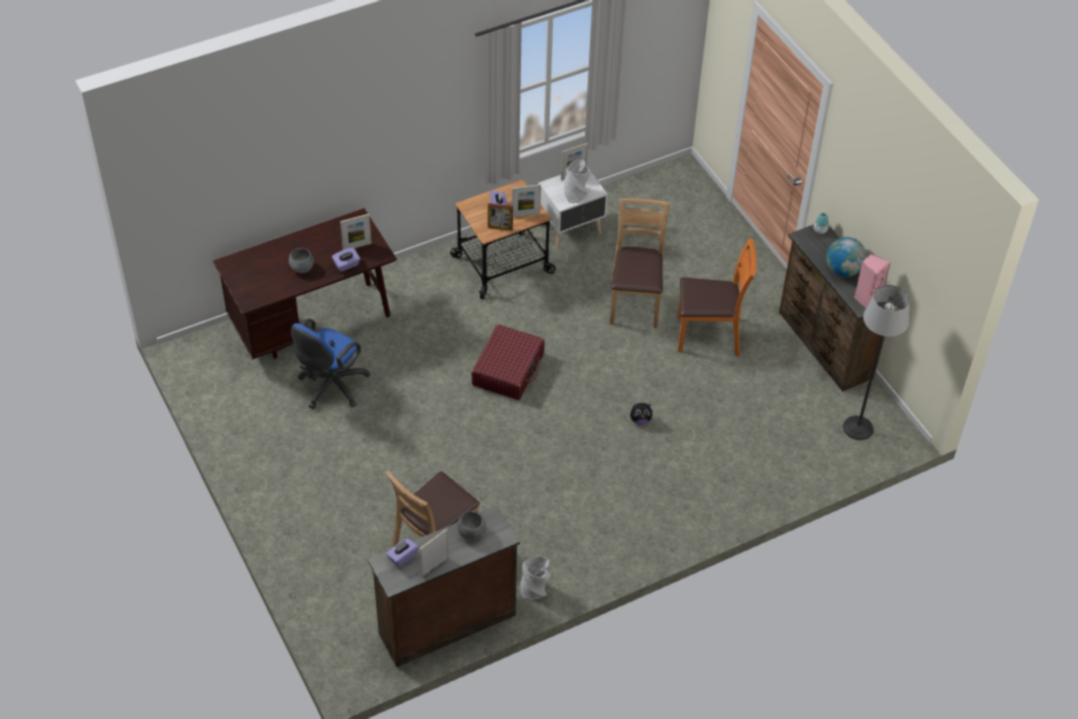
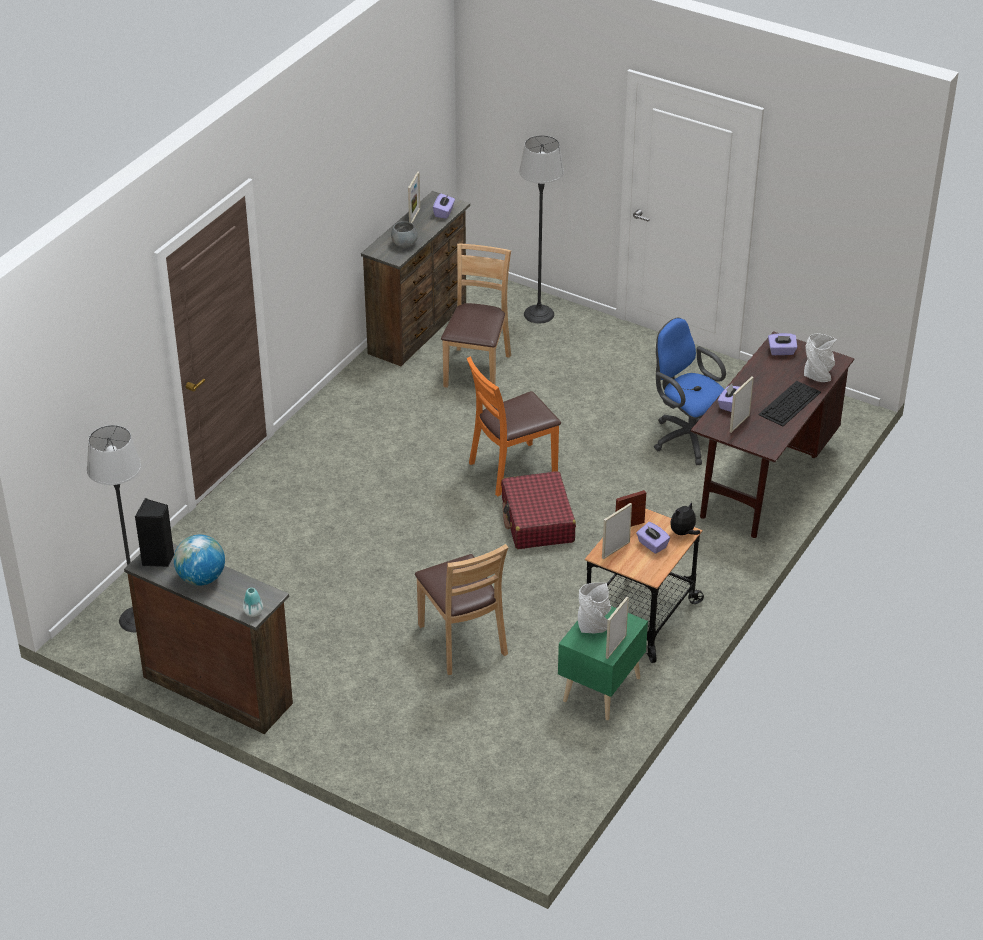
camera: 150 degrees right, 10 degrees down
(258, 291) = (781, 351): none -> purple tissue box
(302, 268) = (767, 385): grey bowl -> none
(304, 245) = (789, 404): none -> keyboard
(325, 584) = (538, 314): none -> floor lamp
(330, 387) = (686, 437): blue office chair -> blue office chair turned 45 degrees counterclockwise
(535, 589) = (365, 375): grey vase -> grey vase (818, 375)
(571, 230) = (599, 689): white nightstand -> green nightstand
(640, 420) = (370, 532): plush toy -> plush toy (683, 533)
(709, 335) = (355, 643): orange chair -> orange chair (512, 469)
(867, 299) = (158, 559): pink speaker -> black speaker

